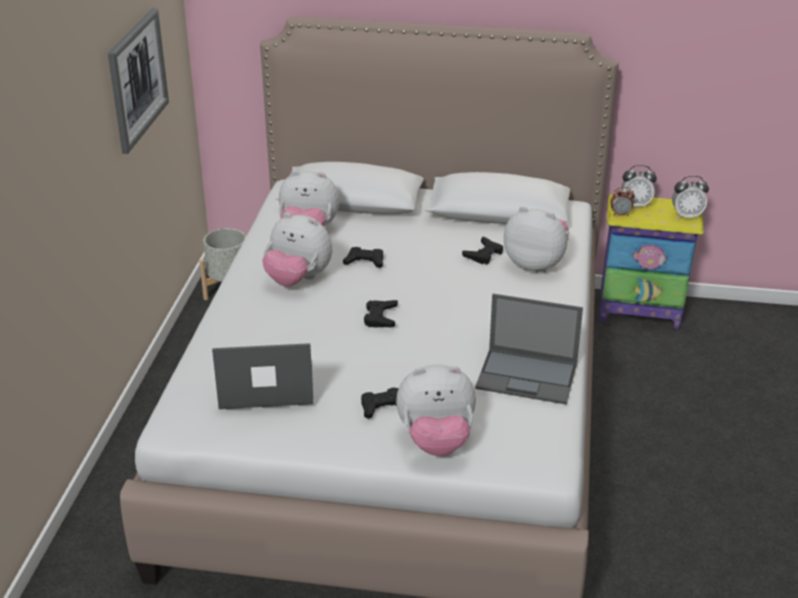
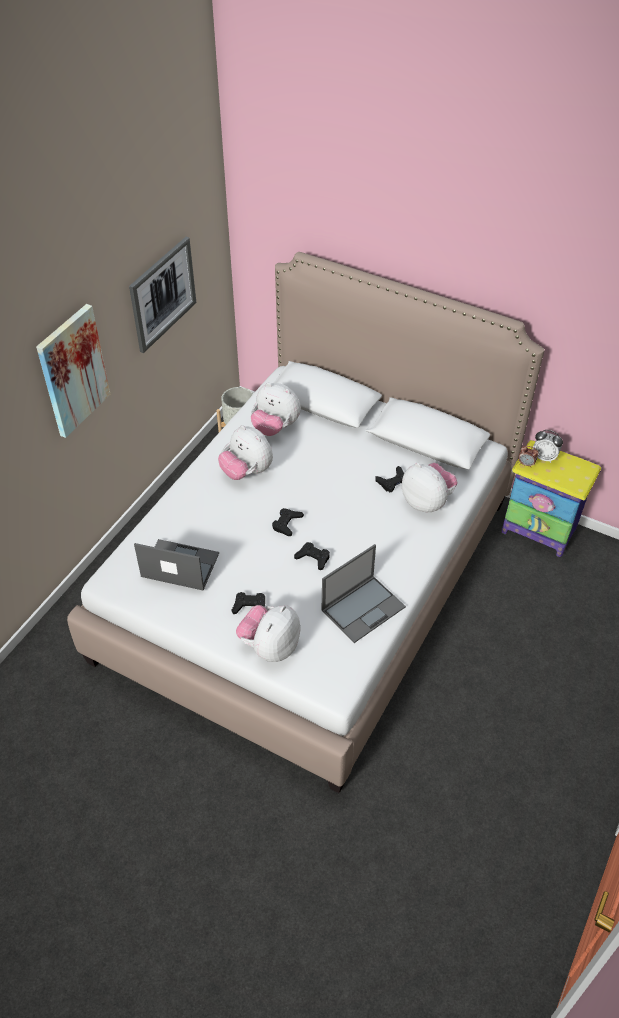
camera: 20 degrees right, 15 degrees up
(62, 155) = (73, 371): none -> picture
(365, 261) = (302, 466): black game controller -> black game controller (313, 558)
(436, 441) = (270, 646): plush toy -> plush toy turned 105 degrees clockwise
(528, 376) = (363, 608): laptop -> laptop turned 75 degrees counterclockwise
(687, 216) = (580, 479): alarm clock -> none

